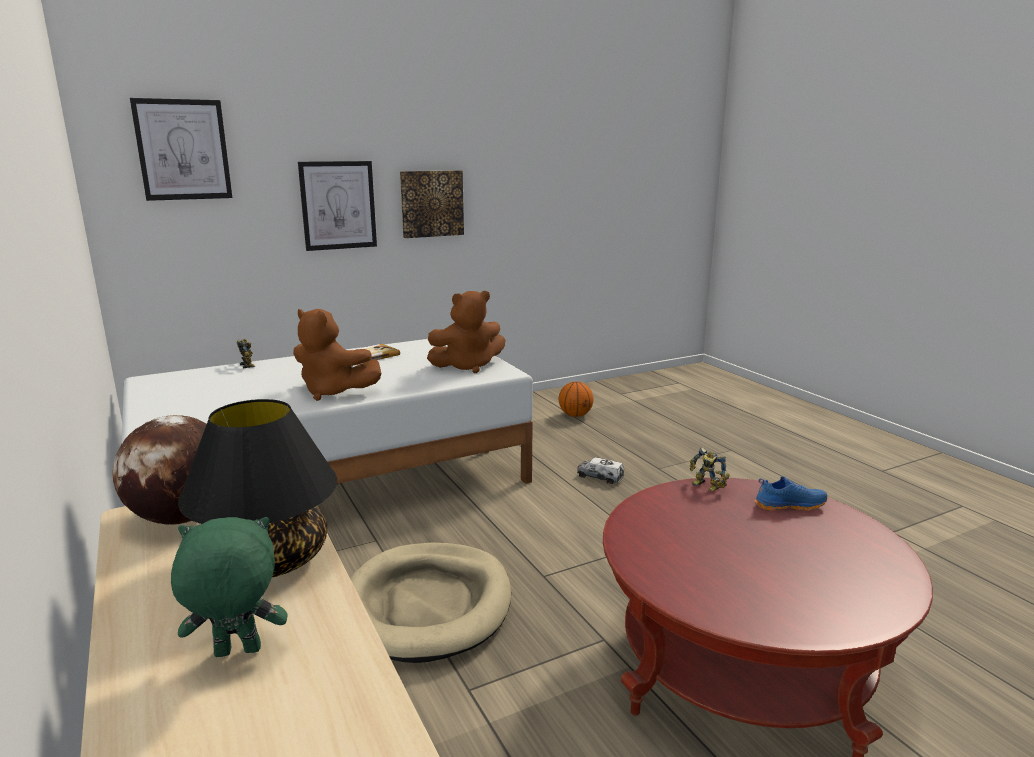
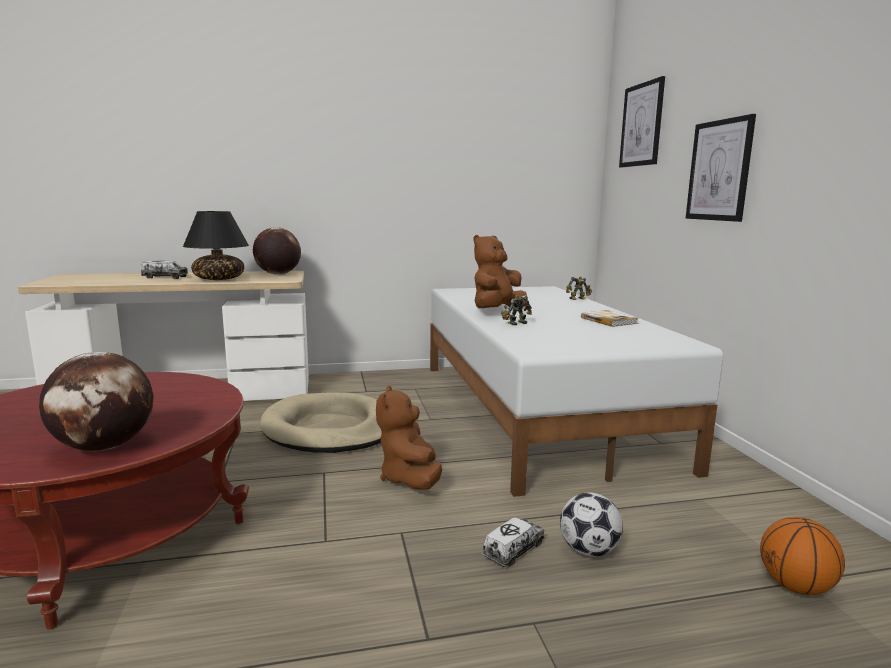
camera: 105 degrees right, 5 degrees down
(236, 653) = (165, 277): green plush toy -> toy truck
(431, 203) = (813, 167): picture -> none
(468, 366) = (563, 341): brown plush toy -> brown plush toy (410, 478)
(582, 457) = (588, 550): none -> football
(706, 487) = (203, 420): toy robot -> toy robot (515, 323)
(789, 505) = (105, 447): blue shoe -> globe

